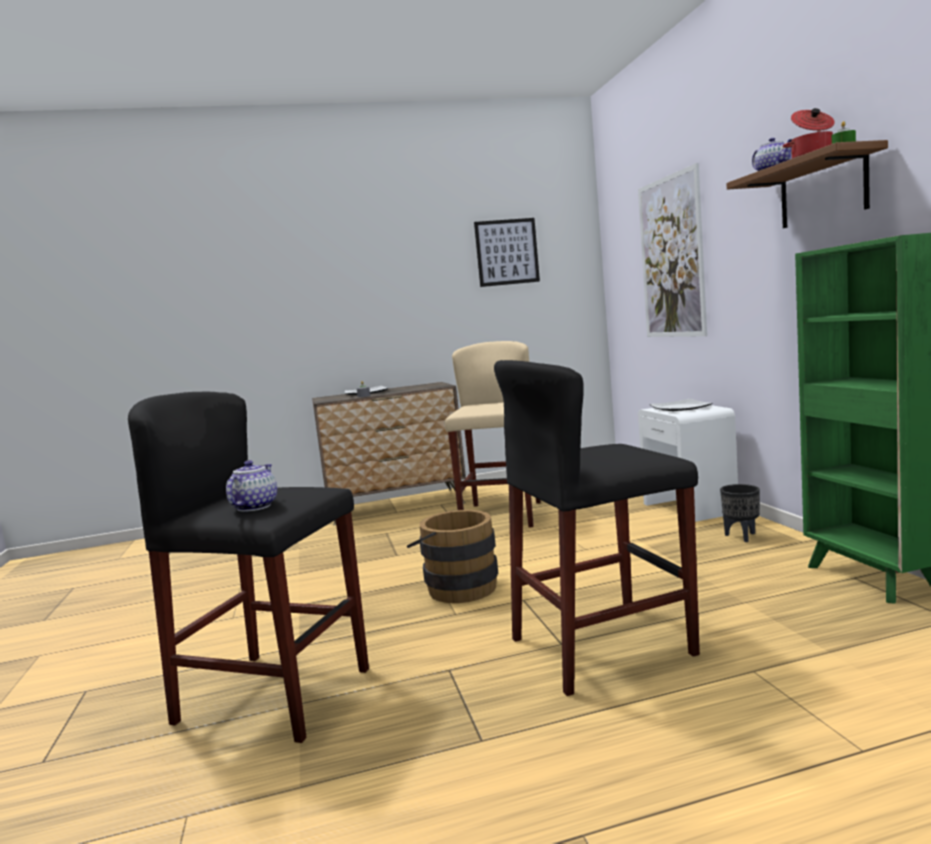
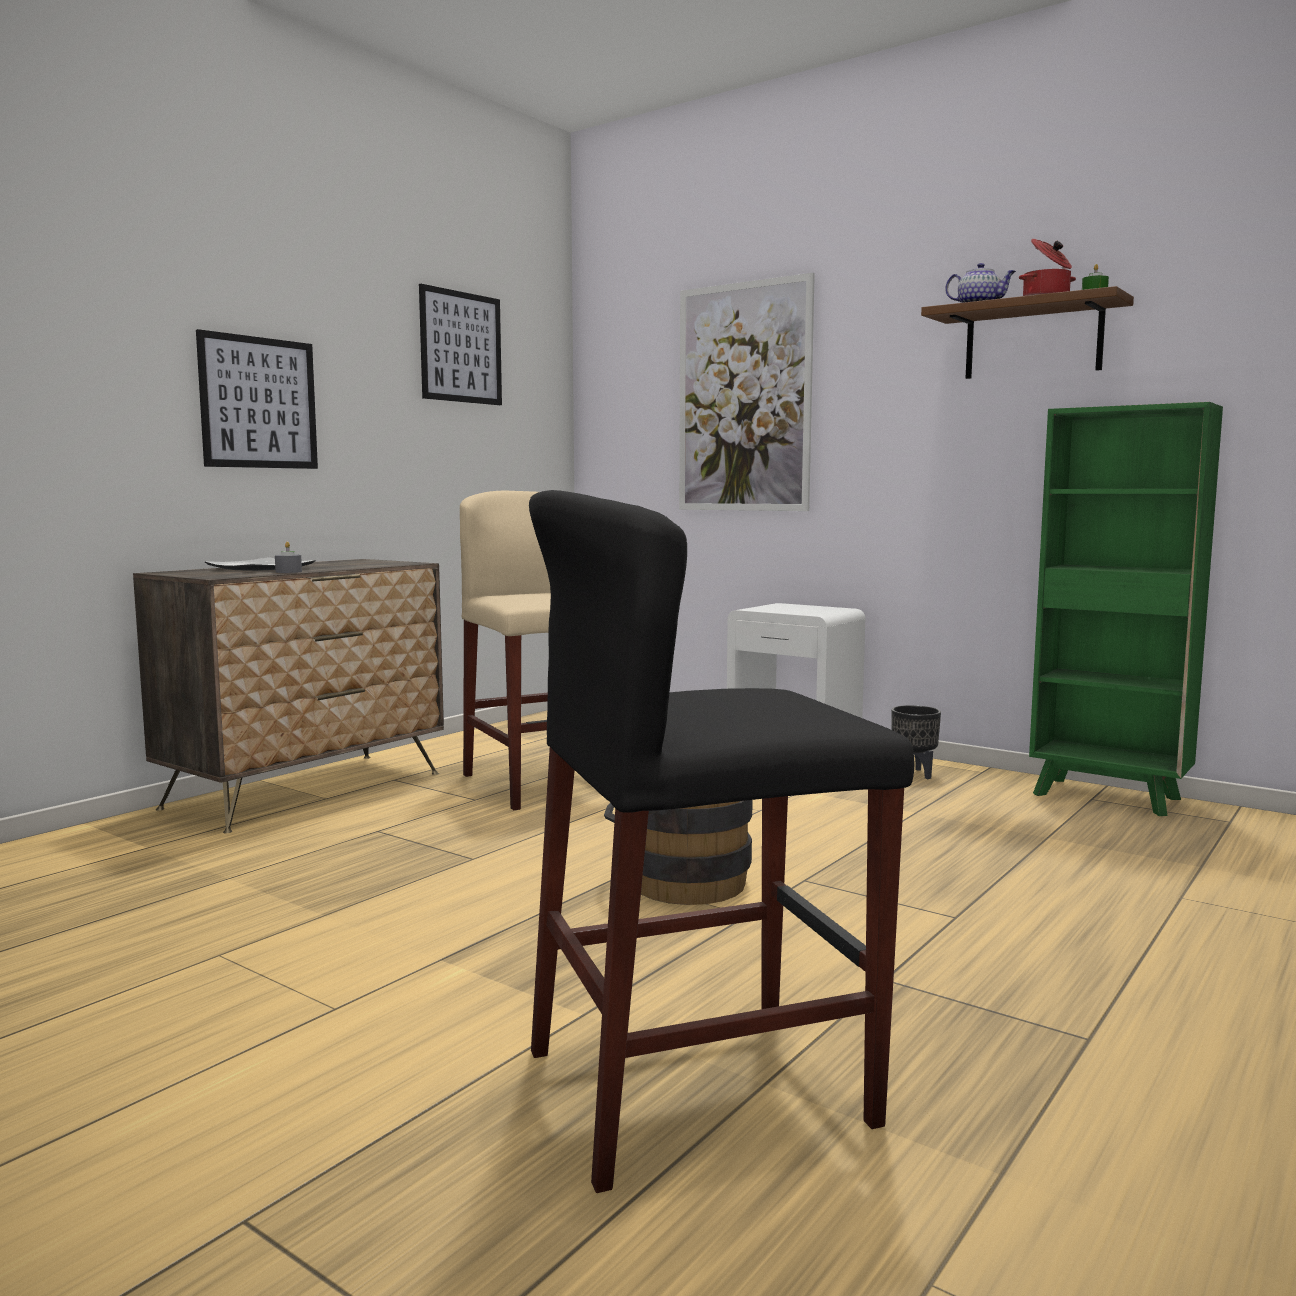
camera: 40 degrees left, 0 degrees up
(254, 506) = (778, 711): teapot -> none
(376, 306) = (259, 403): none -> picture
(601, 646) = (1004, 909): black stool -> none
(681, 408) = (790, 608): plate -> none

